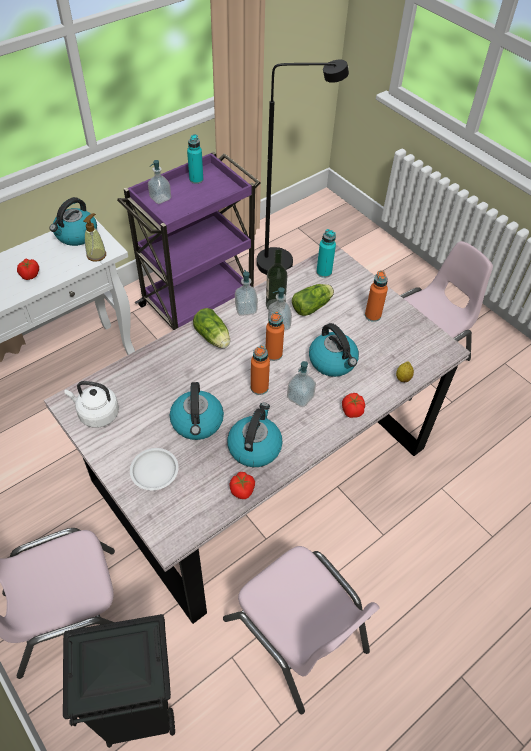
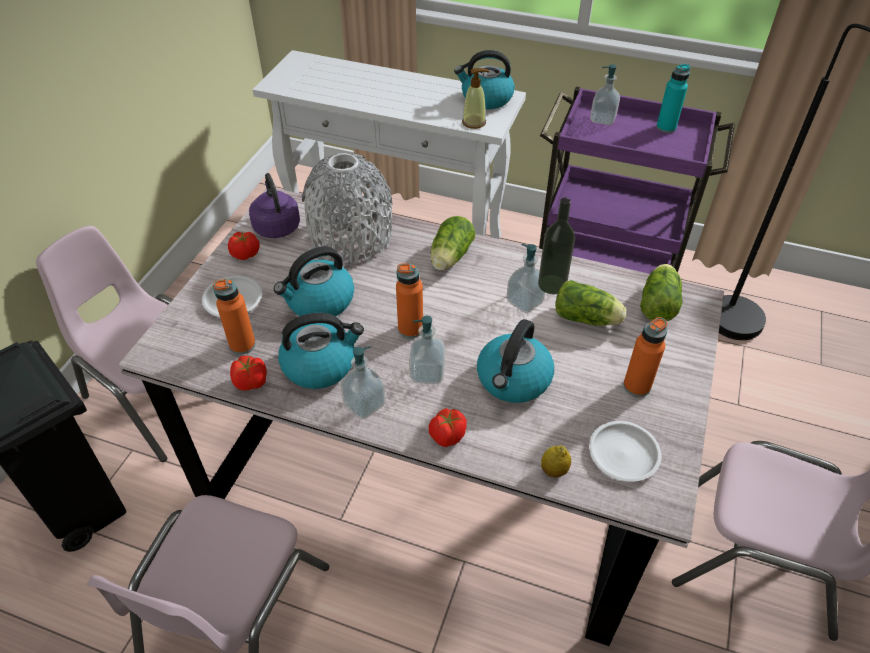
camera: 60 degrees right, 5 degrees down
(30, 275) = (404, 100): tomato -> tomato (245, 254)
(97, 414) = (276, 226): white kettle -> purple kettle
(148, 377) = (351, 237): none -> grey vase
(246, 309) = (520, 263): soap dispenser -> soap dispenser (364, 404)
(273, 354) = (473, 318): orange bottle -> orange bottle (242, 345)
(324, 272) = (658, 303): turquoise bottle -> lettuce
(410, 346) = (624, 454): none -> white plate

